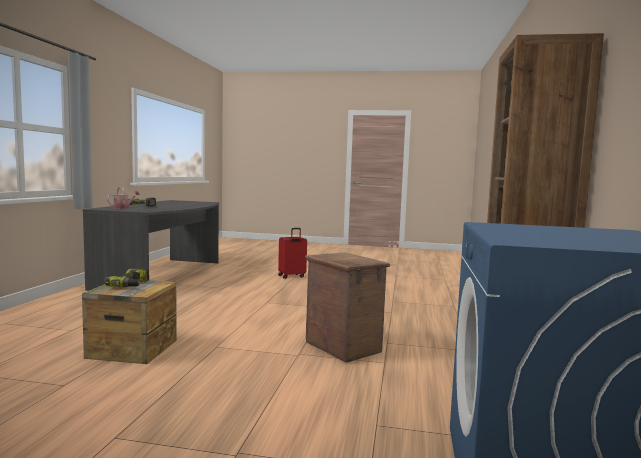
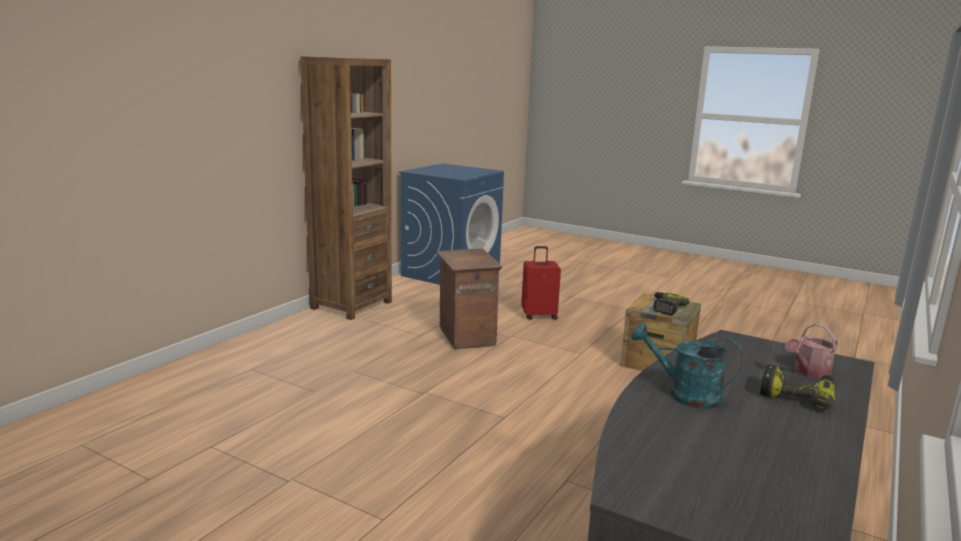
camera: 160 degrees left, 10 degrees up
(184, 206) = (685, 395): none -> turquoise watering can
(292, 276) = (392, 519): red suitcase -> red suitcase (539, 315)

